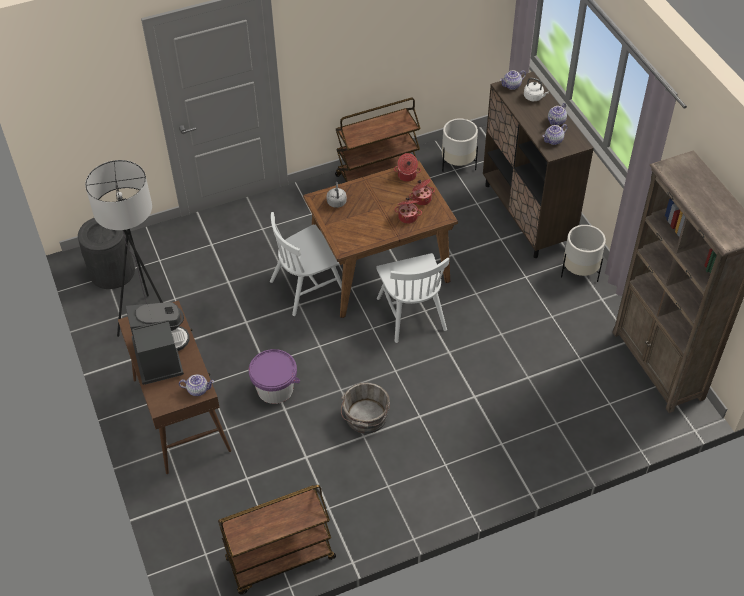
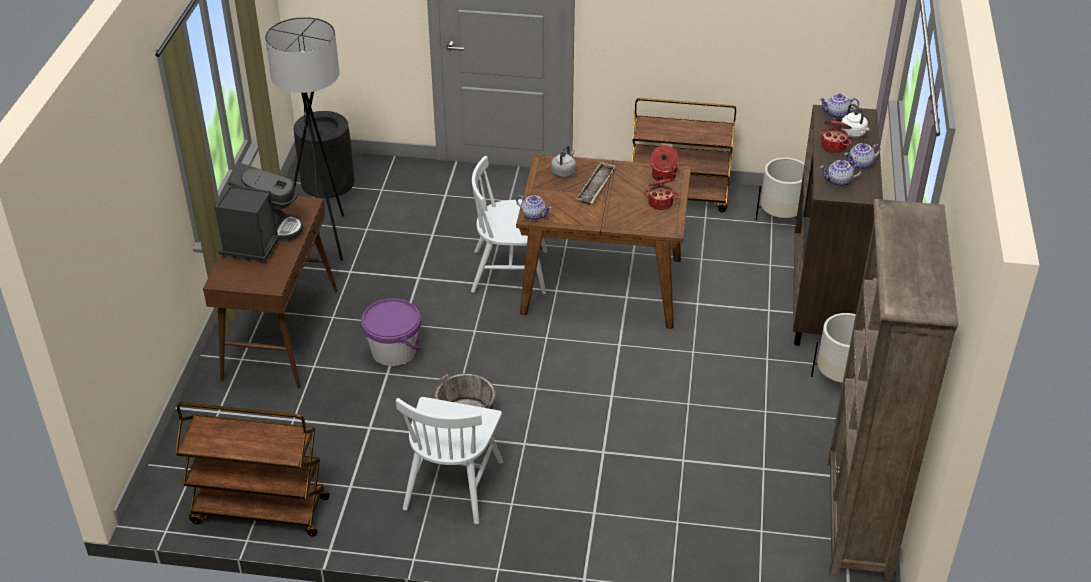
camera: 30 degrees right, 10 degrees down
(198, 389) = (268, 282): teapot -> teapot (534, 215)
(368, 204) = (596, 186): none -> tray
(408, 216) = (629, 213): cooking pot -> cooking pot (834, 146)
(411, 313) = (601, 341): white chair -> white chair (453, 484)

